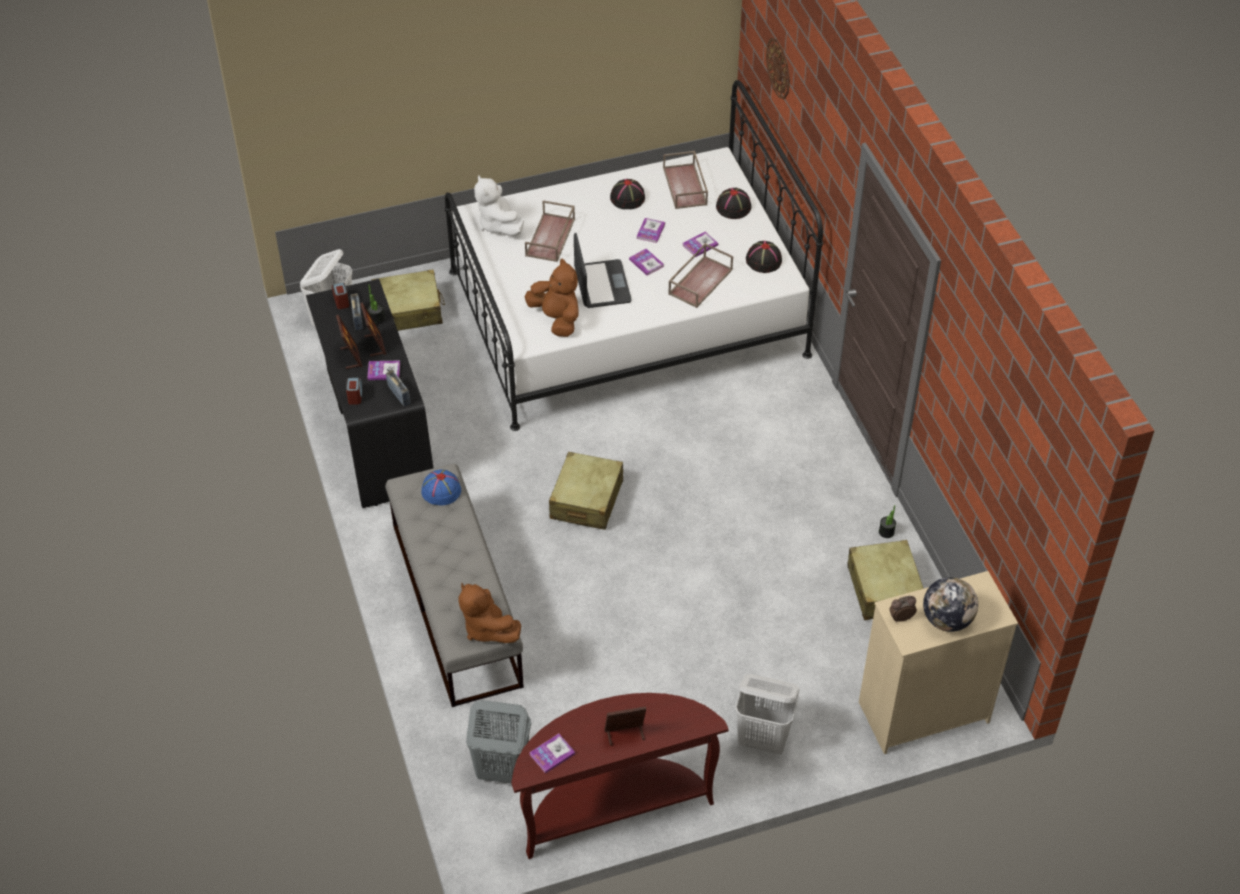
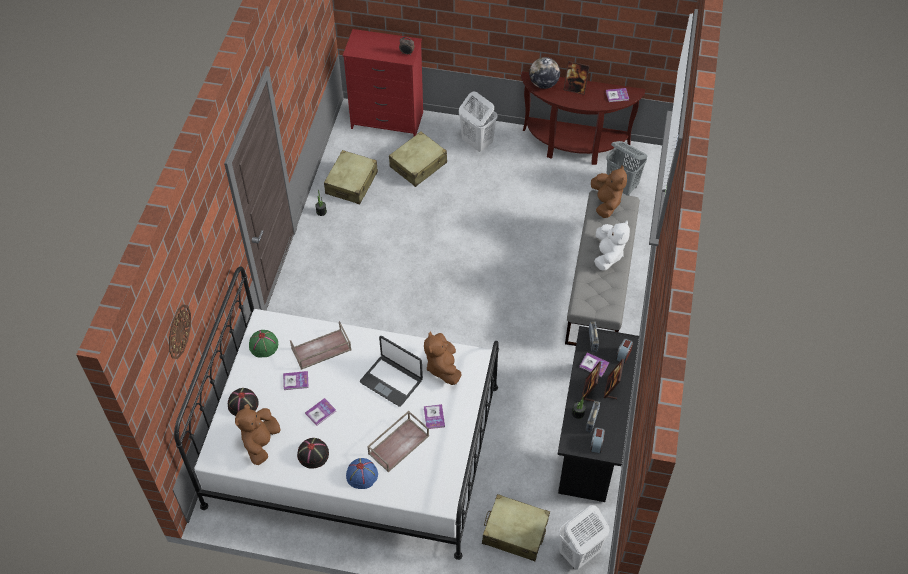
camera: 150 degrees left, 5 degrees up
(441, 491) = (589, 297): blue hat -> blue hat (362, 475)
(498, 225) = (430, 478): white plush toy -> white plush toy (608, 255)
(586, 500) = (481, 312): beige suitcase -> beige suitcase (418, 165)
(601, 285) = (391, 380): laptop -> laptop turned 75 degrees counterclockwise
(646, 263) = (345, 384): book -> book (434, 417)
(685, 186) = (261, 443): brown tray -> brown plush toy
(763, 260) = (263, 345): black hat -> green hat
(923, 711) = (387, 120): beige dresser -> red dresser
(947, 620) = (385, 43): globe -> globe (543, 84)

